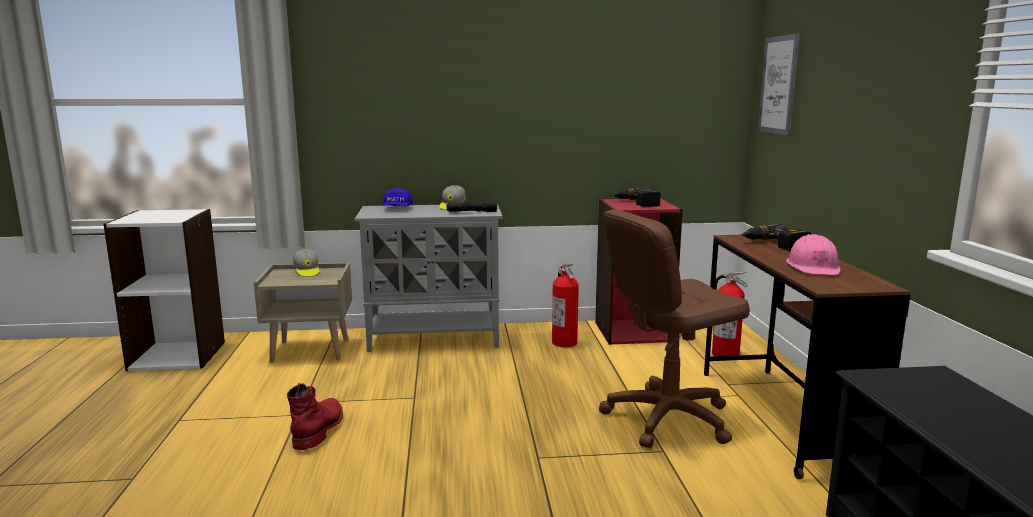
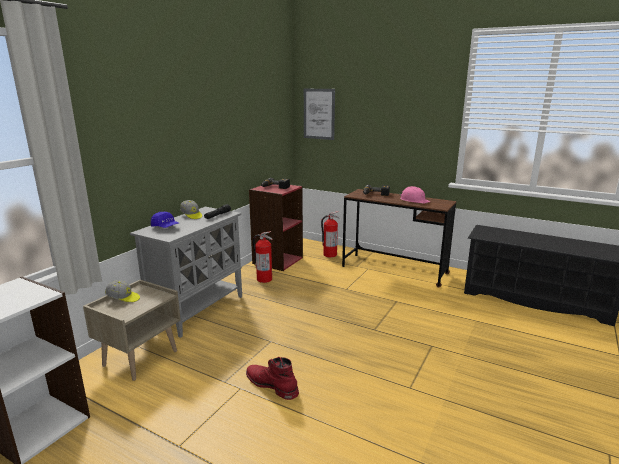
camera: 55 degrees left, 5 degrees up
(667, 418) = (371, 289): brown office chair -> none

